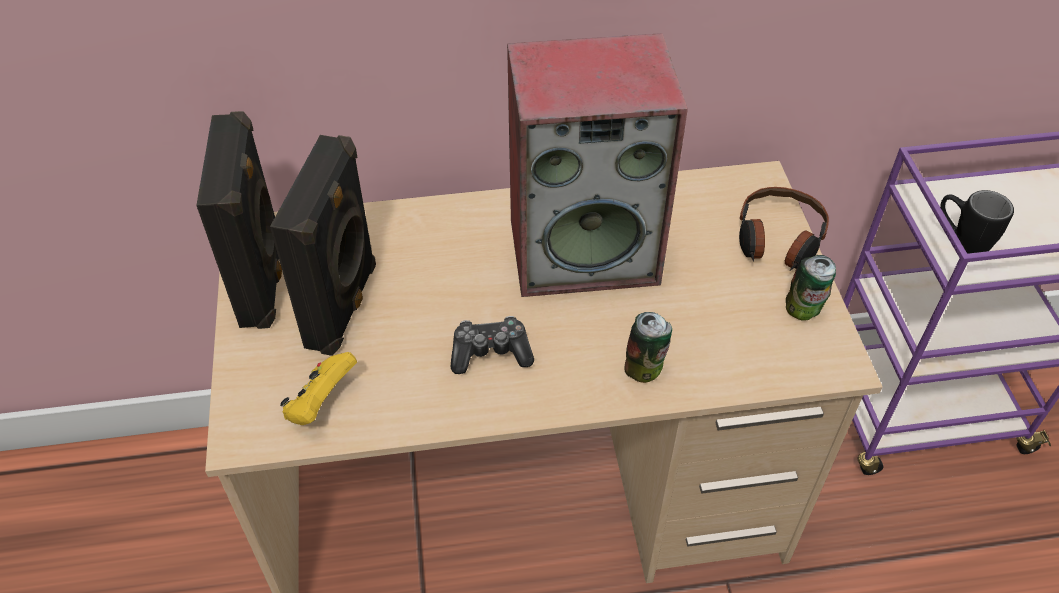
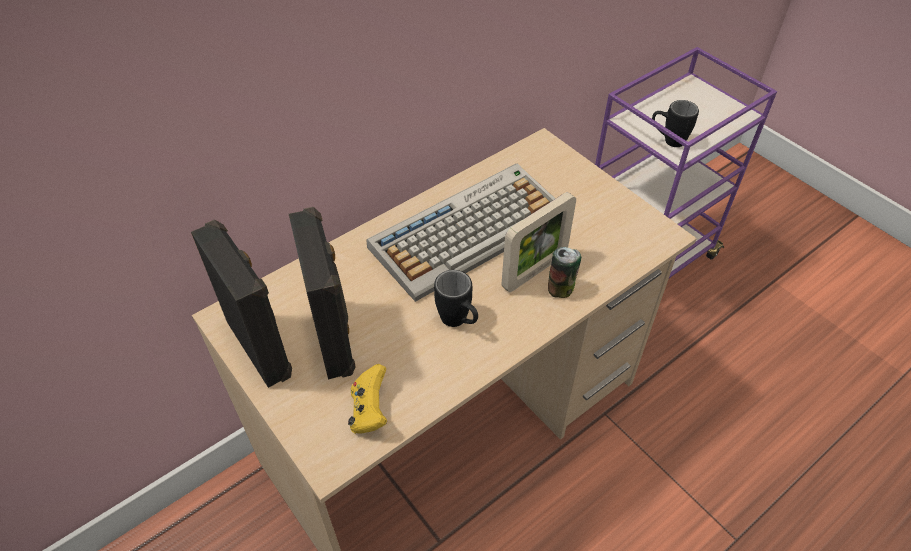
camera: 30 degrees left, 0 degrees up
(490, 352) = (458, 322): game controller -> black mug
(585, 250) = (469, 230): speaker -> keyboard
(628, 333) = (534, 271): none -> picture frame
(778, 240) = (579, 176): headphones -> none
(804, 310) = (624, 212): can -> none

